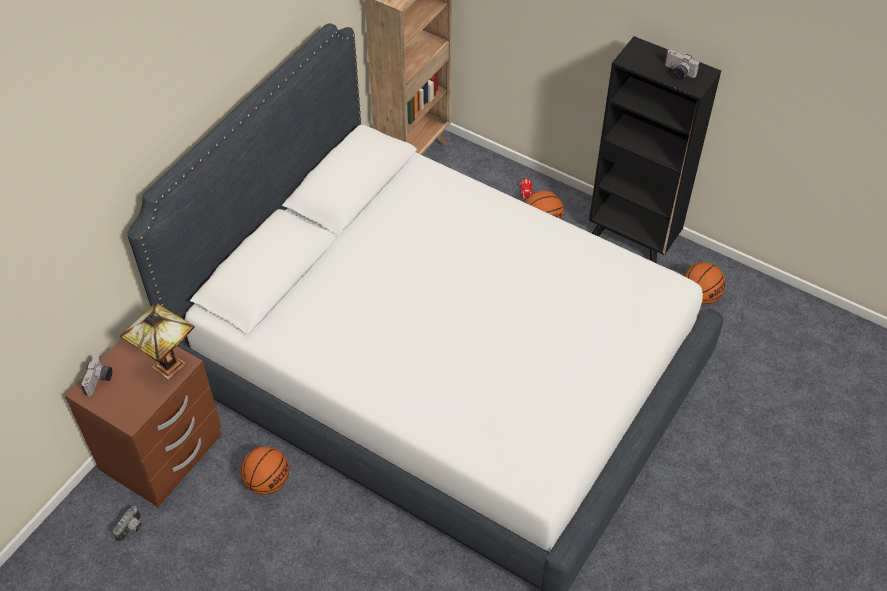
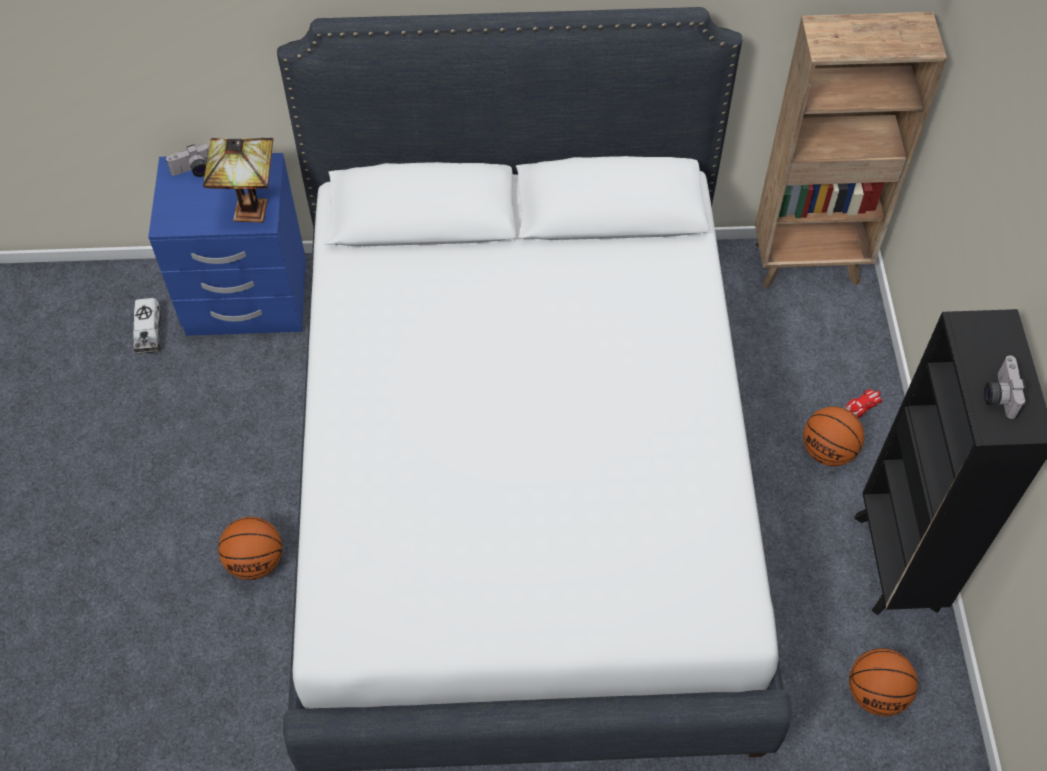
camera: 55 degrees right, 5 degrees up
(132, 529) = (149, 332): camera -> toy truck
(163, 453) = (247, 299): brown nightstand -> blue nightstand
(267, 482) = (276, 406): basketball -> basketball (255, 561)

